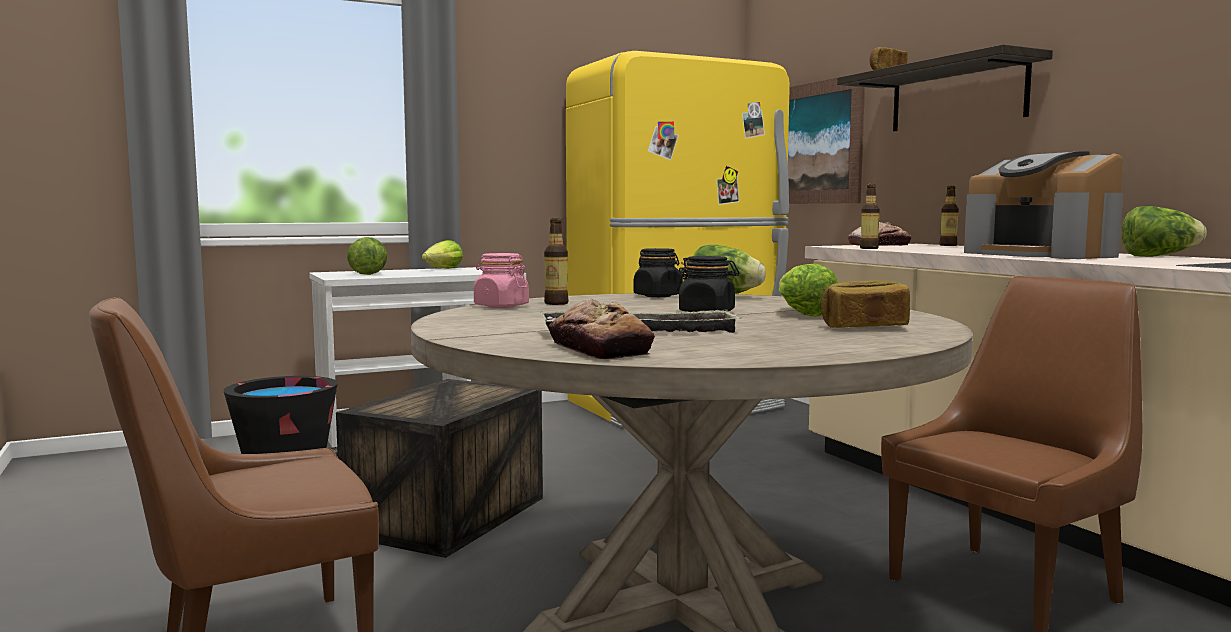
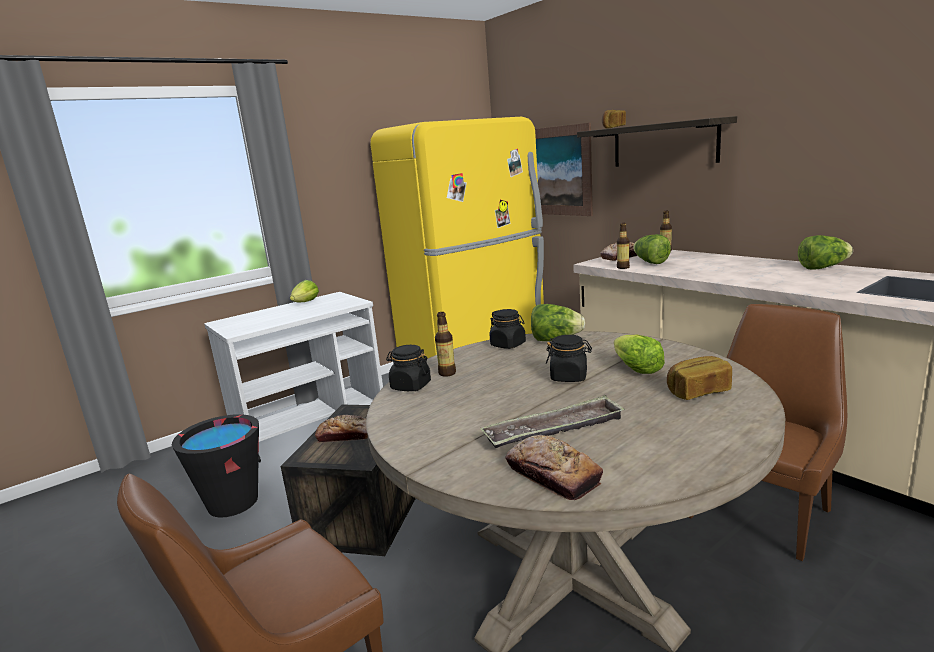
camera: 10 degrees left, 10 degrees up
(368, 273) = (254, 321): lettuce -> lettuce (650, 262)
(432, 399) = (345, 435): none -> bread
(501, 306) = (410, 386): pink jar -> black jar
(1042, 254) = (749, 272): coffee machine -> none

